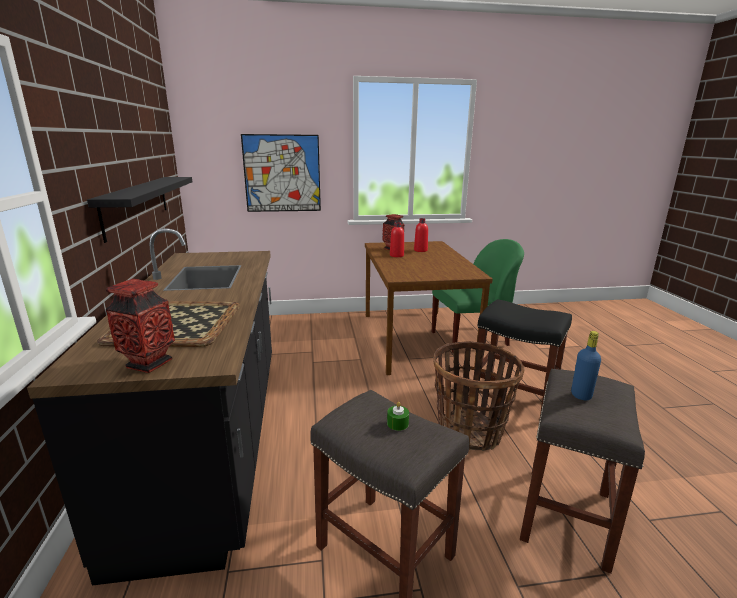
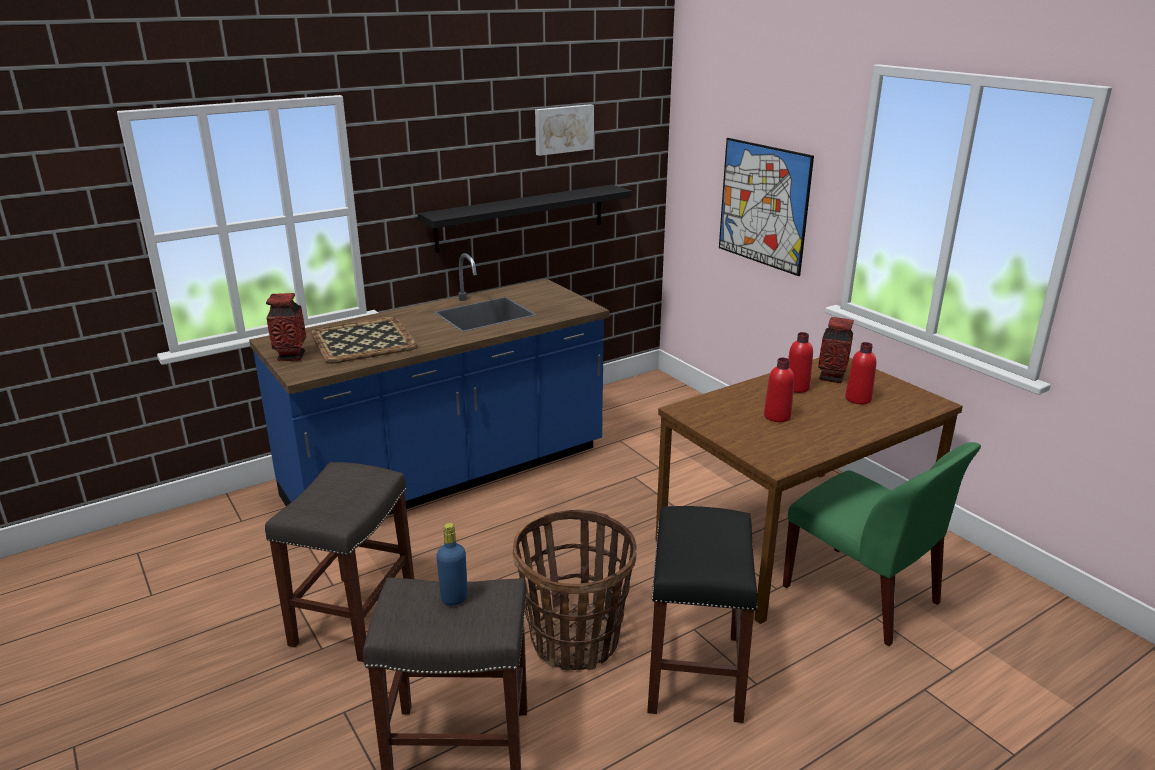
camera: 65 degrees right, 5 degrees up
(140, 125) = (563, 129): none -> picture
(214, 439) = (448, 474): black counter -> blue counter
(397, 423) = (343, 496): green candle -> none
(424, 264) = (777, 416): none -> red bottle

